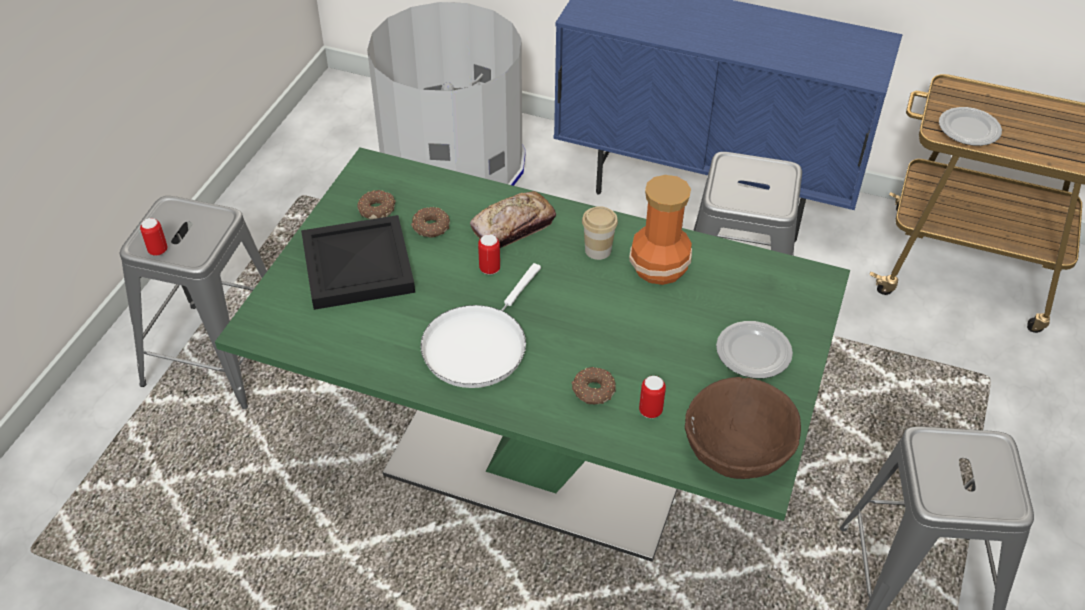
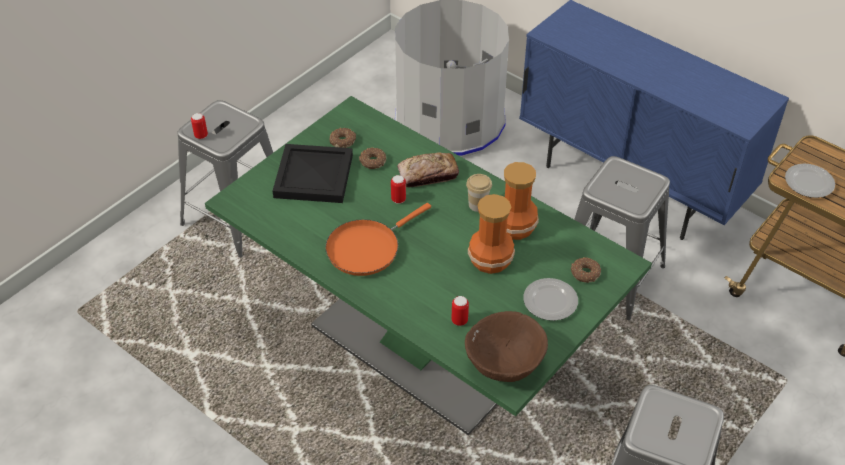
camera: 20 degrees right, 0 degrees up
(478, 345) = (367, 248): white frying pan -> orange frying pan
(593, 391) = (428, 297): donut -> donut (584, 273)
(650, 319) = (490, 260): none -> vase

